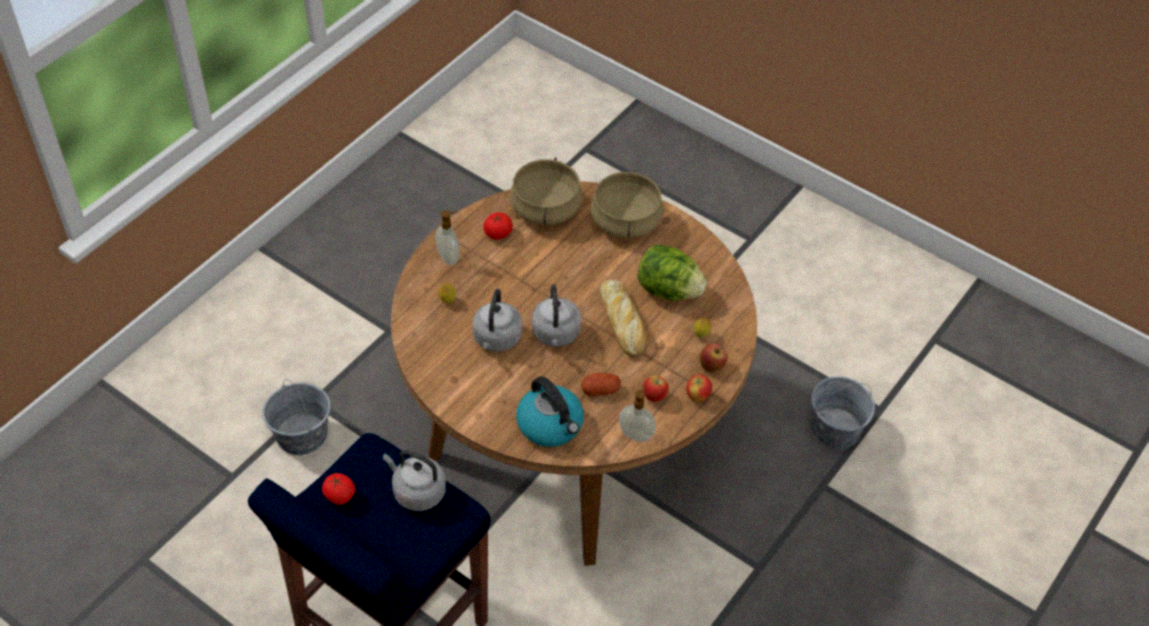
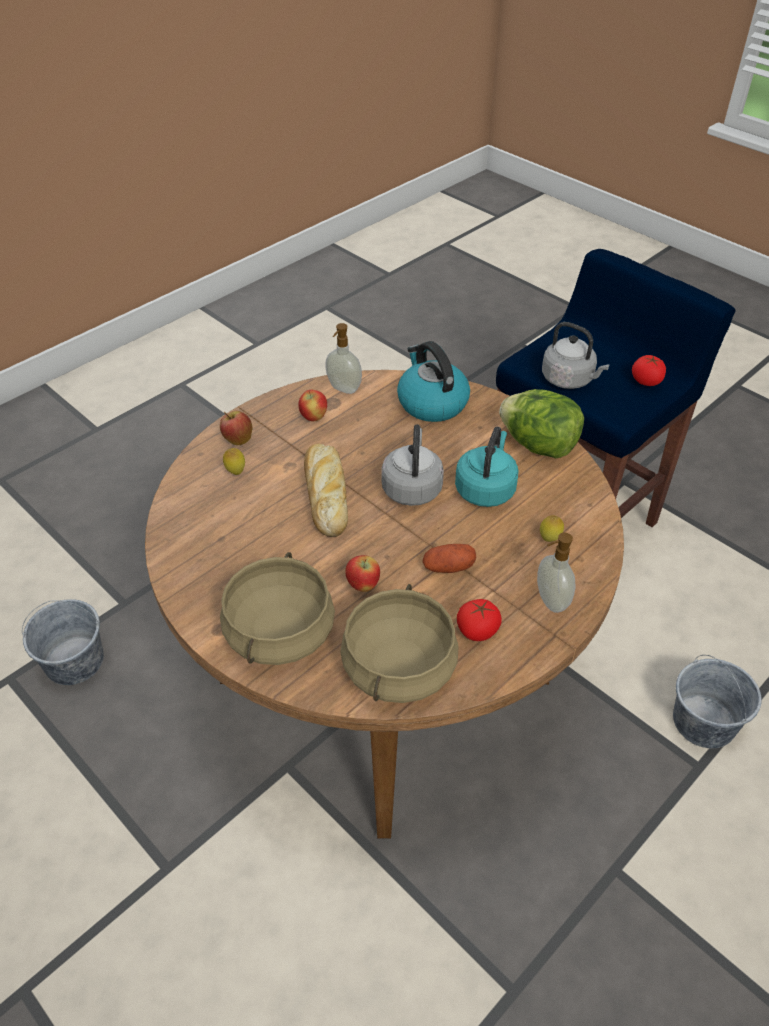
camera: 170 degrees left, 5 degrees down
(496, 339) = (486, 489): grey kettle -> turquoise kettle
(600, 390) = (371, 428): potato -> potato (448, 567)
(668, 290) = (255, 527): lettuce -> lettuce (538, 445)
(697, 396) = (266, 414): apple -> apple (363, 585)

